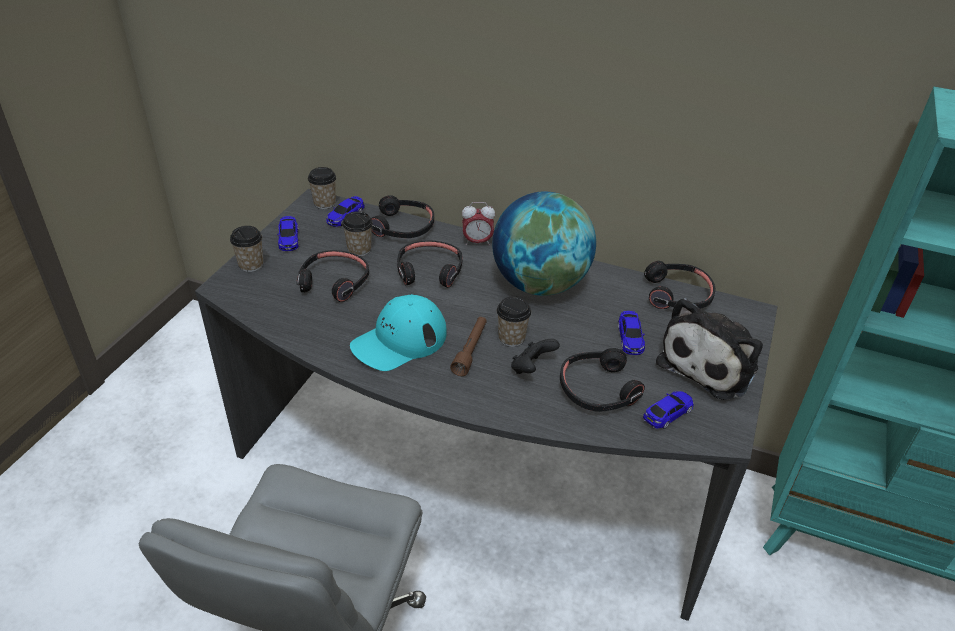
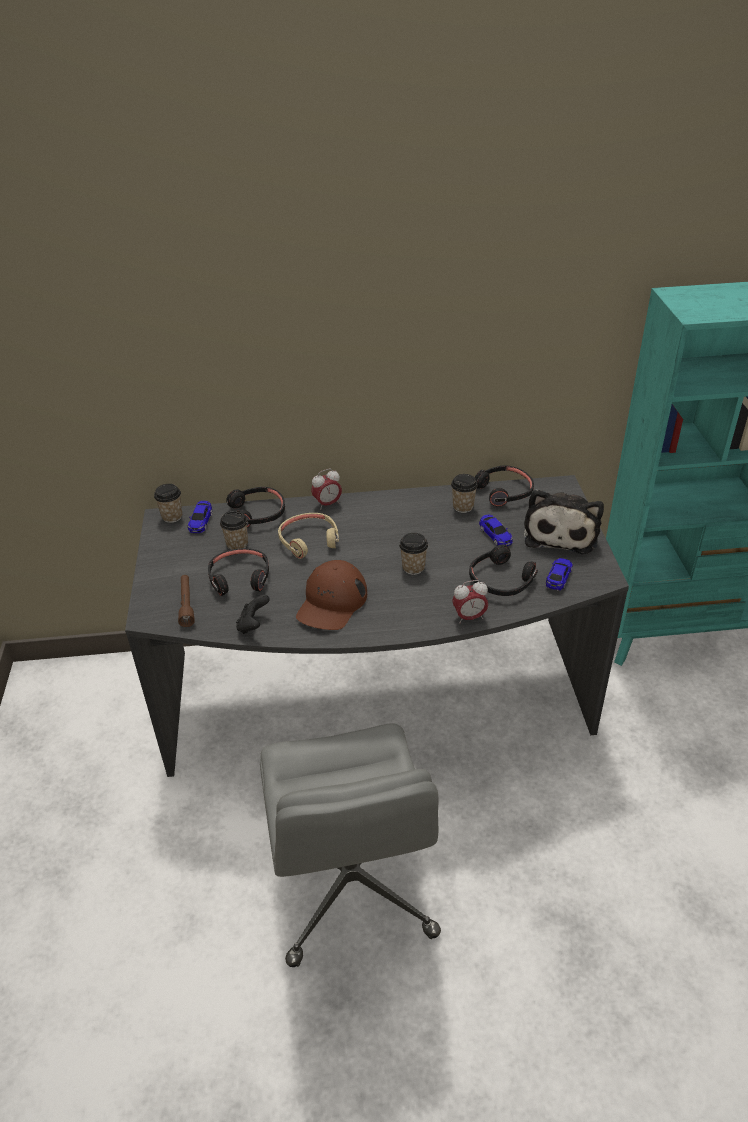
camera: 25 degrees left, 0 degrees up
(251, 265) = (155, 591): cup -> cup (463, 507)
(288, 239) = (168, 557): toy car -> none
(399, 341) = (332, 602): turquoise cap -> brown cap
(429, 271) = (309, 540): black headphones -> beige headphones
(470, 350) = (391, 588): brown flashlight -> brown flashlight (186, 604)
(529, 416) = (469, 617): none -> alarm clock
(531, 368) = (445, 584): black game controller -> black game controller (253, 625)
(540, 284) = (401, 520): globe -> none

